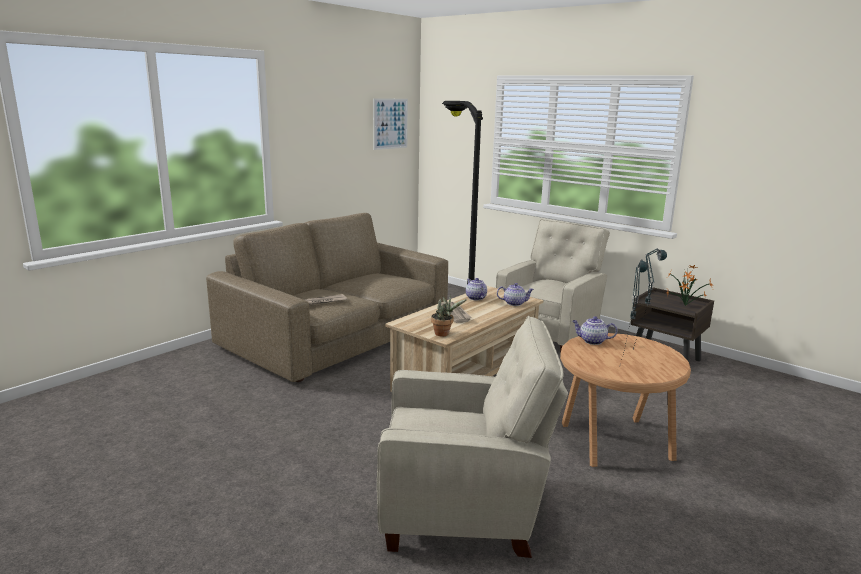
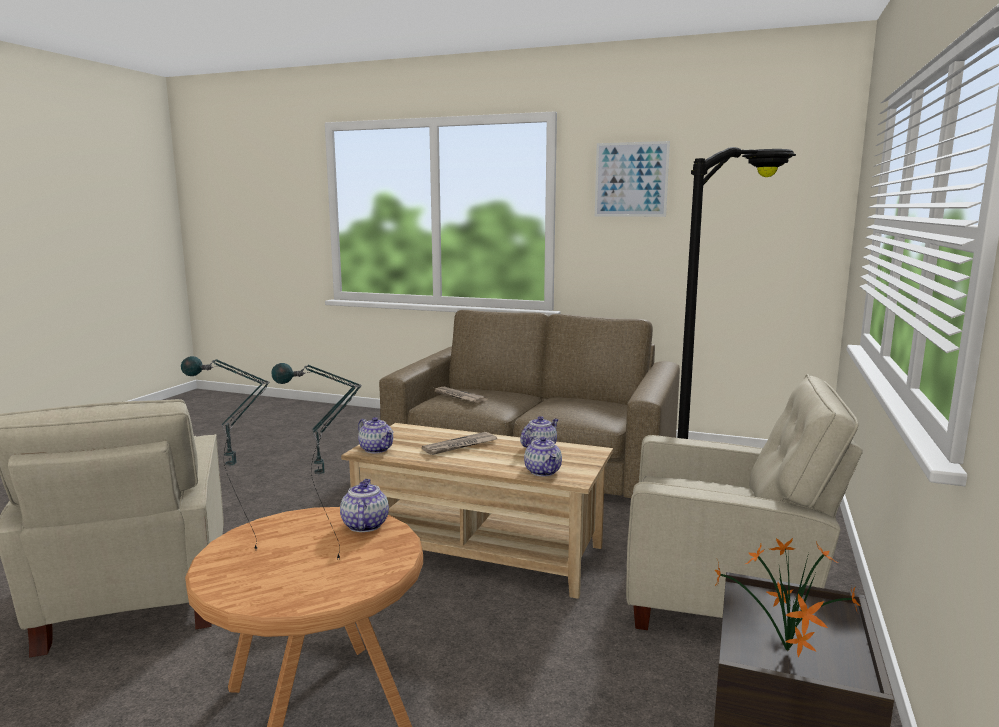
camera: 70 degrees right, 5 degrees down
(390, 123) = (777, 200): picture -> picture (631, 179)
(444, 334) = (377, 449): potted plant -> teapot

